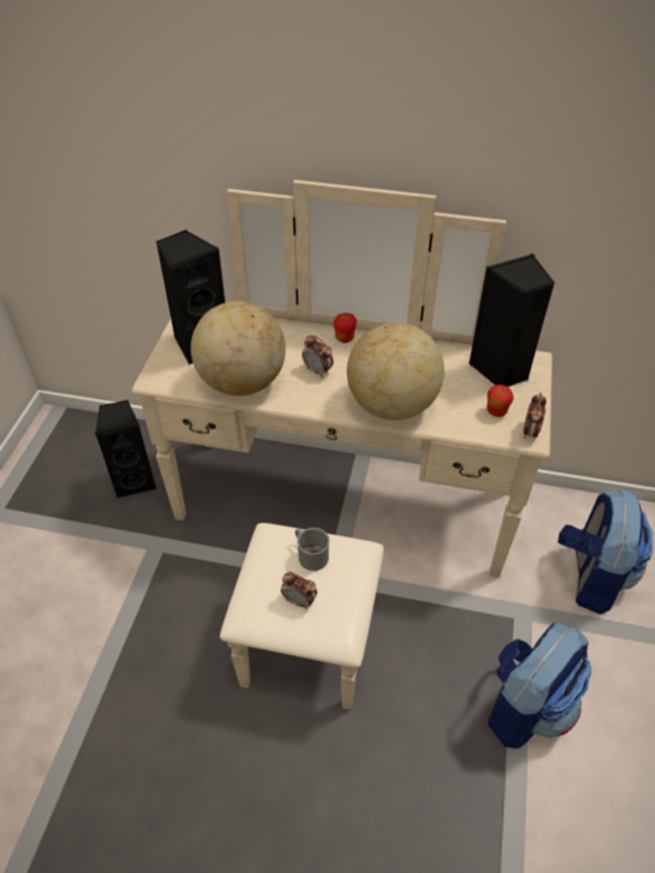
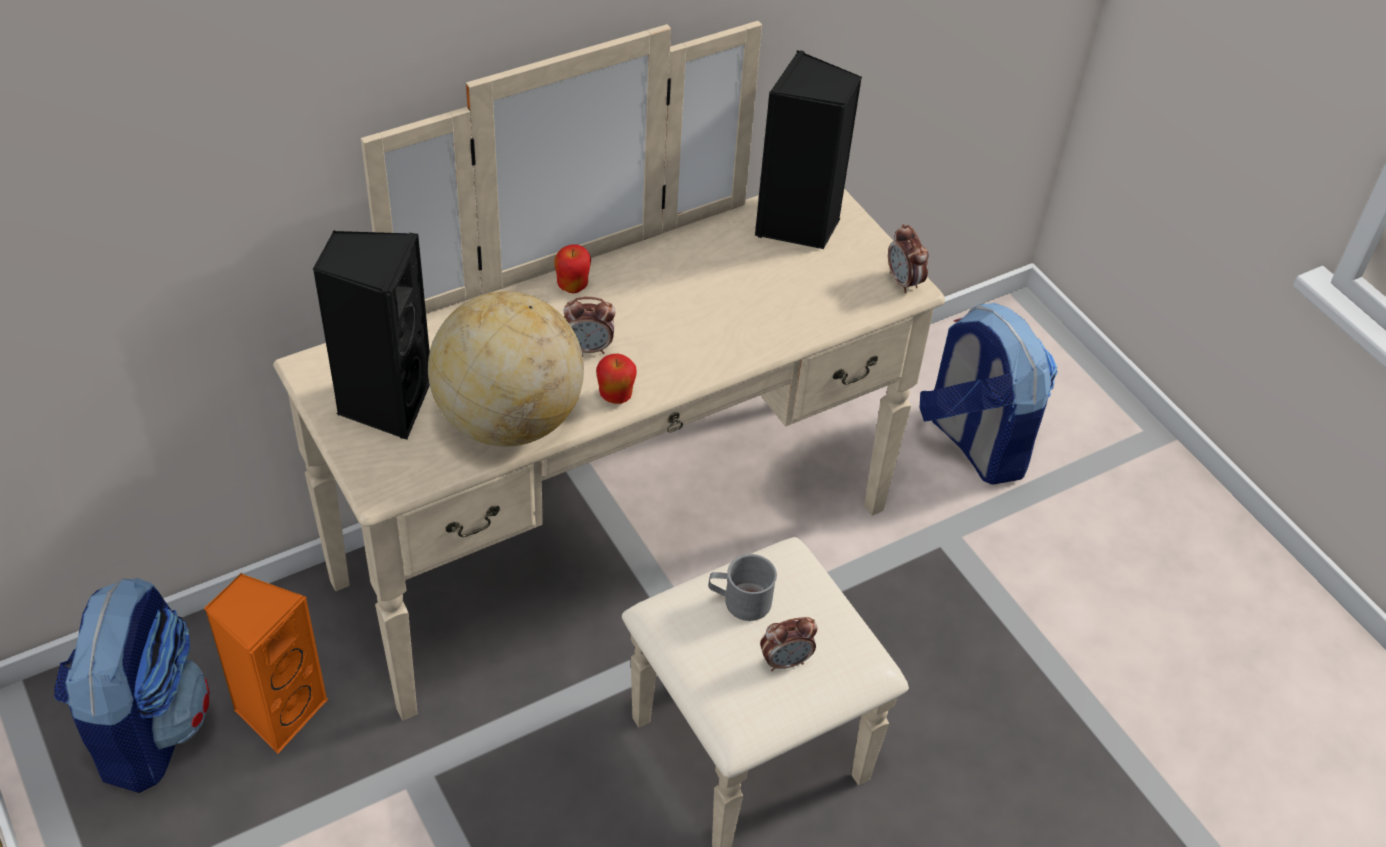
camera: 45 degrees left, 0 degrees up
(135, 480) = (278, 710): black speaker -> orange speaker
(391, 405) = (725, 339): globe -> none
(496, 412) = (846, 279): apple -> apple (615, 396)
(525, 706) = (1038, 633): backpack -> backpack (147, 728)

